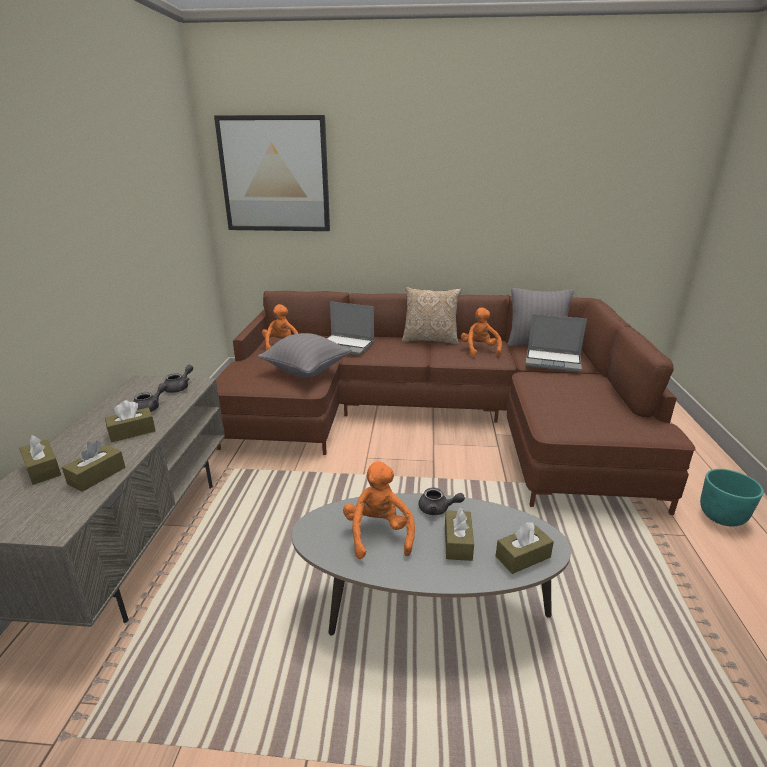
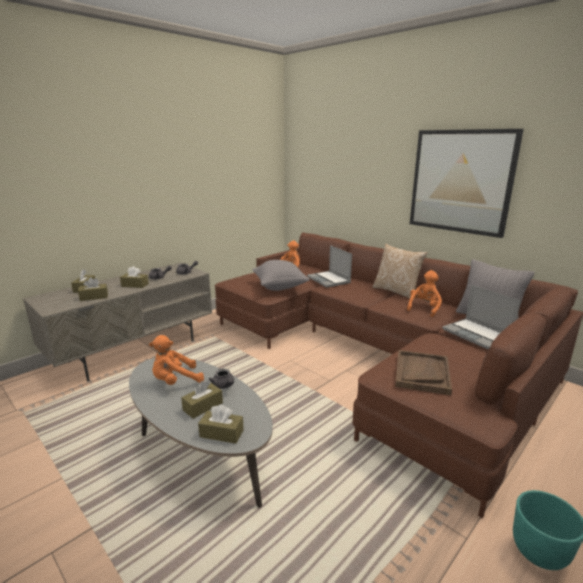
camera: 40 degrees right, 5 degrees down
(275, 175) = (321, 151): picture -> picture (461, 181)
(378, 533) = (175, 381): orange plush toy -> orange plush toy turned 150 degrees counterclockwise
(577, 411) = (422, 373): none -> brown tray

